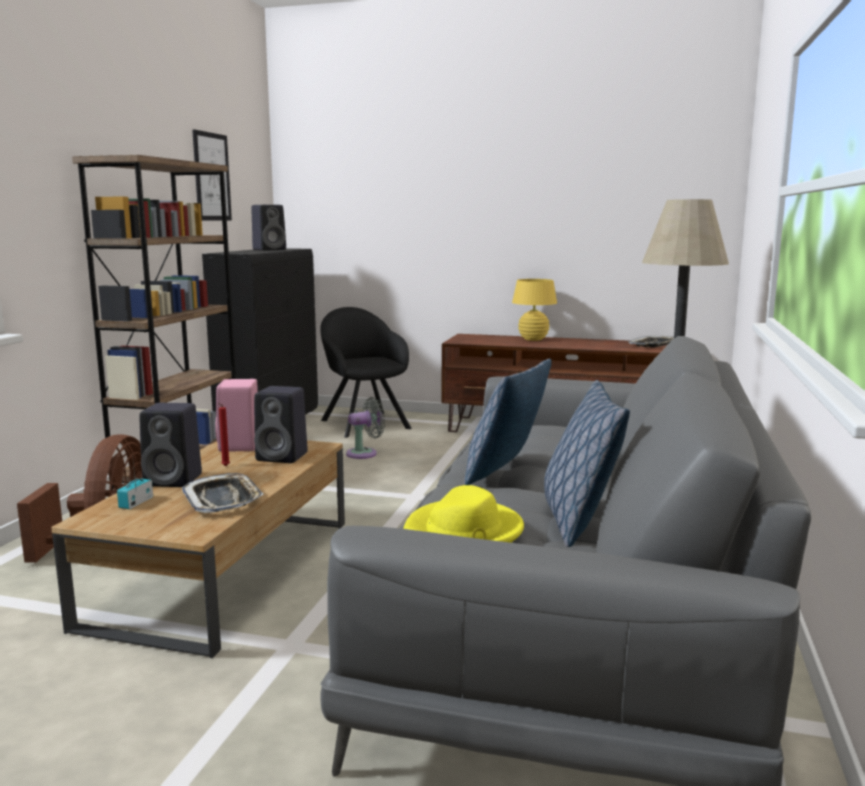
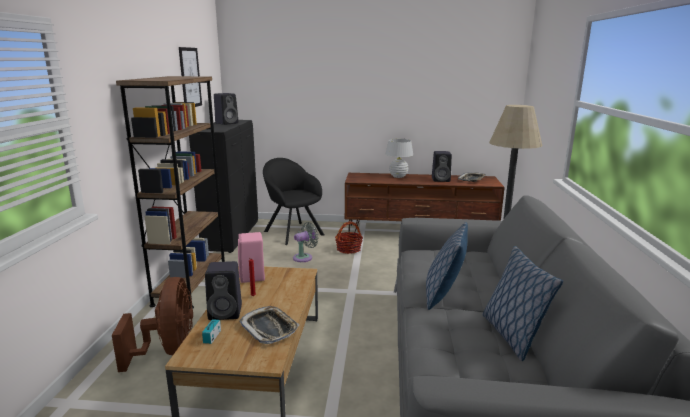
camera: 10 degrees left, 5 degrees up
(284, 457) = (286, 284): black speaker -> black speaker (441, 180)
(439, 447) = (348, 249): none -> basket
(465, 532) = (454, 353): yellow hat -> none
(533, 339) = (398, 176): yellow table lamp -> white table lamp

